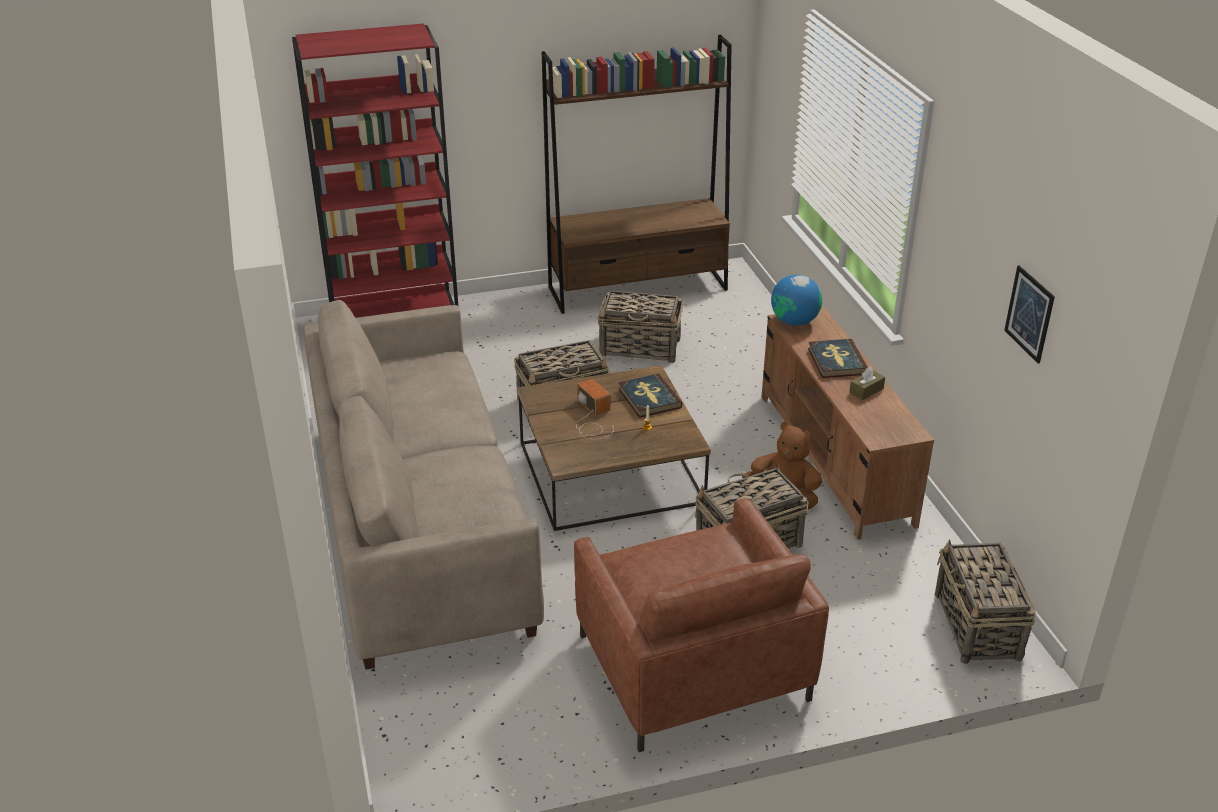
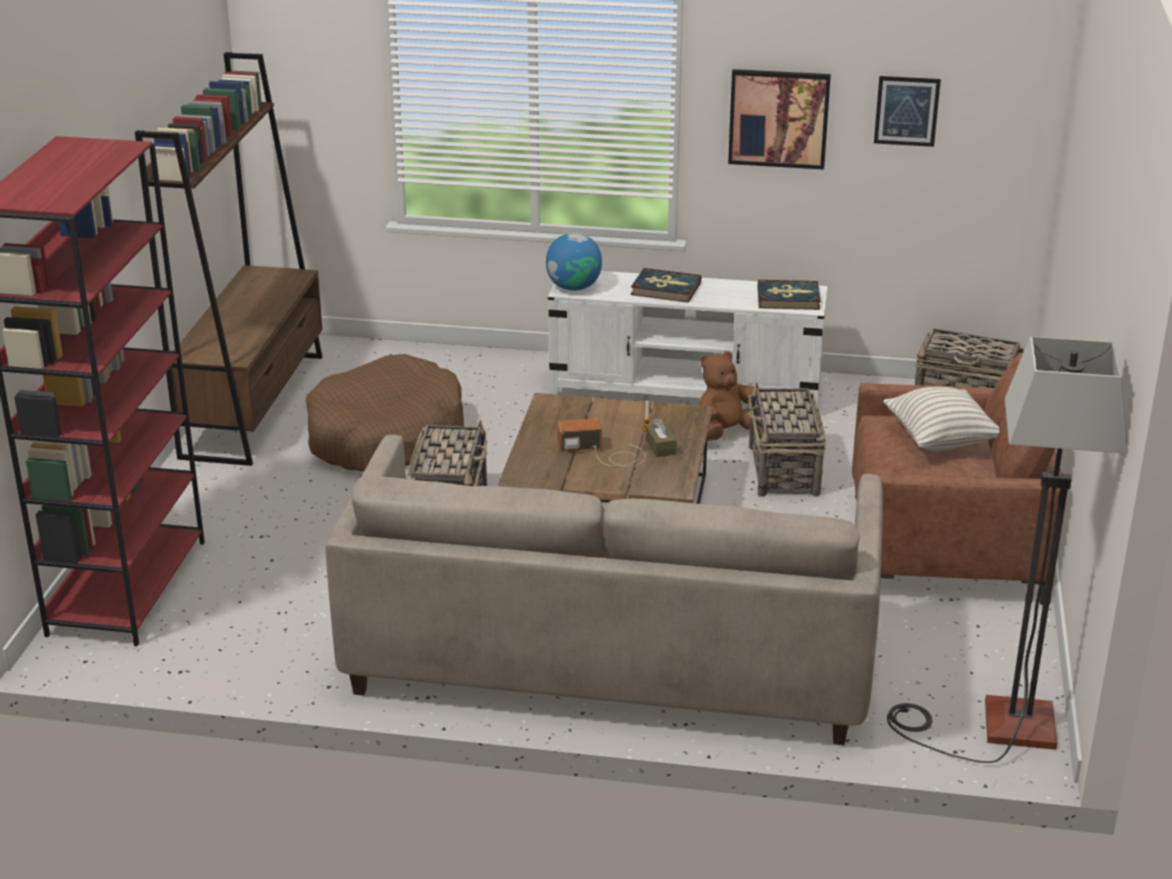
camera: 65 degrees left, 5 degrees down
(429, 753) = (995, 727): none -> floor lamp
(641, 348) = (384, 436): basket -> brown dog bed
(649, 398) = (593, 414): book -> book (788, 298)
(699, 571) = (940, 440): none -> pillow
(834, 458) = (686, 391): brown tv stand -> white tv stand
(866, 391) = (727, 290): brown tissue box -> brown tissue box (660, 447)
(959, 264) = (778, 118): none -> picture

